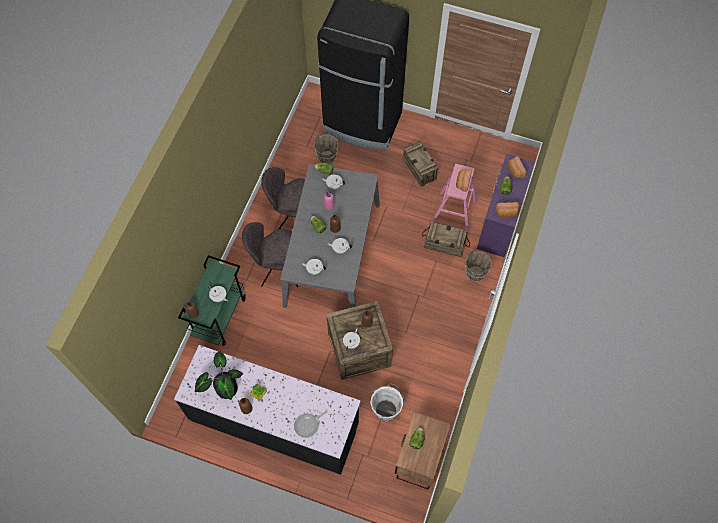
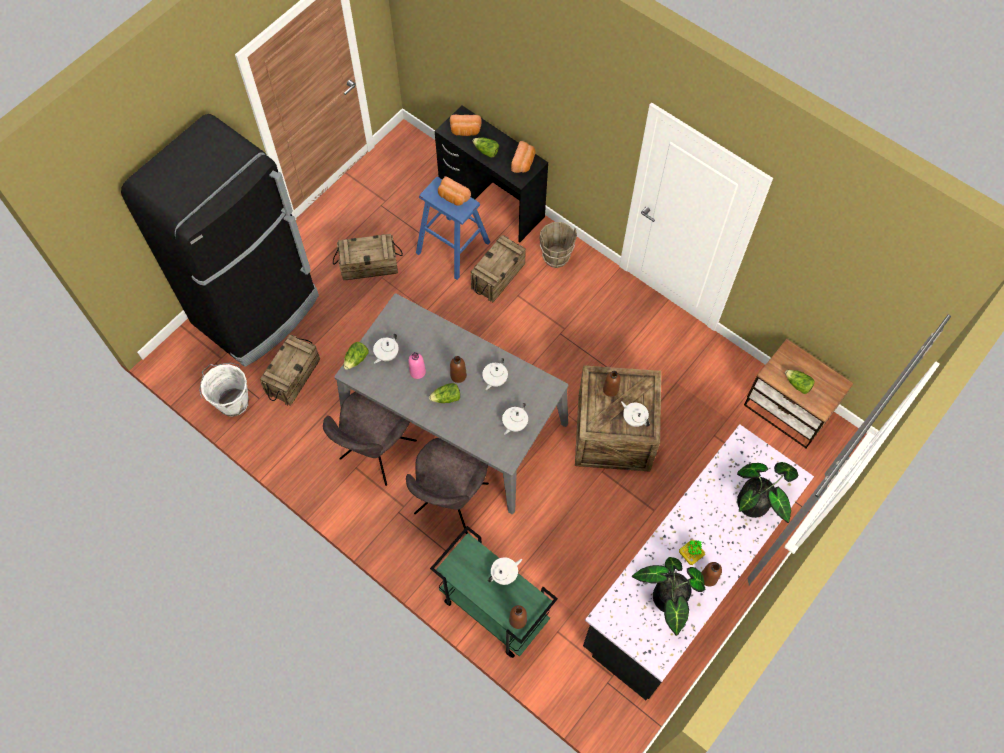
camera: 70 degrees left, 0 degrees up
(308, 425) = (757, 502): frying pan -> potted plant
(327, 158) = (293, 377): brown bucket -> crate
(386, 409) = (709, 429): white bucket -> white bucket (232, 401)
(454, 211) = (453, 247): pink stool -> blue stool
(500, 222) = (492, 201): purple desk -> black desk

